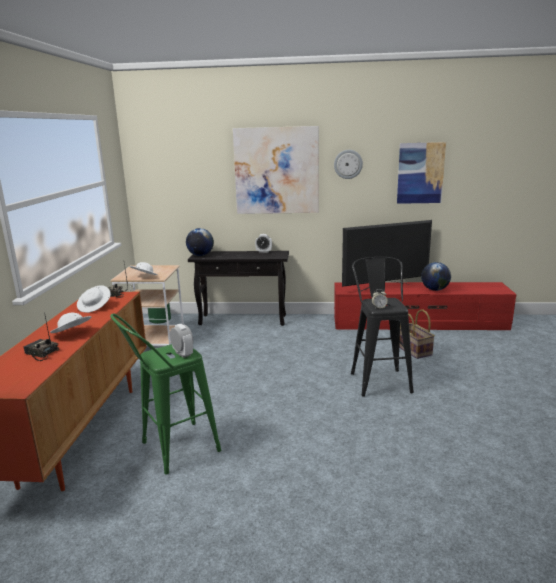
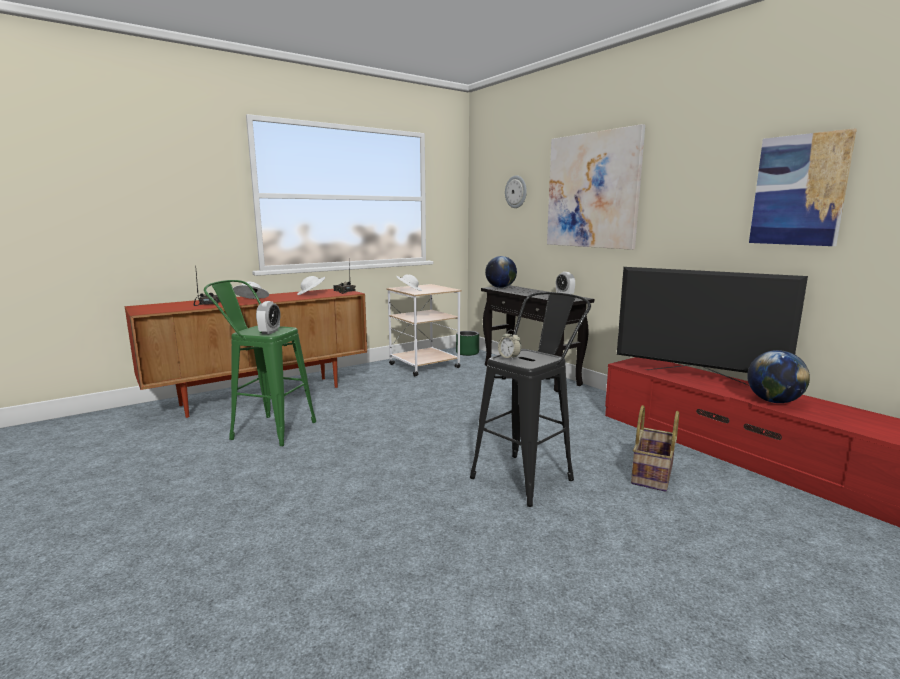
camera: 50 degrees right, 5 degrees down
(348, 164) = (679, 178): wall clock -> wall clock (516, 192)

